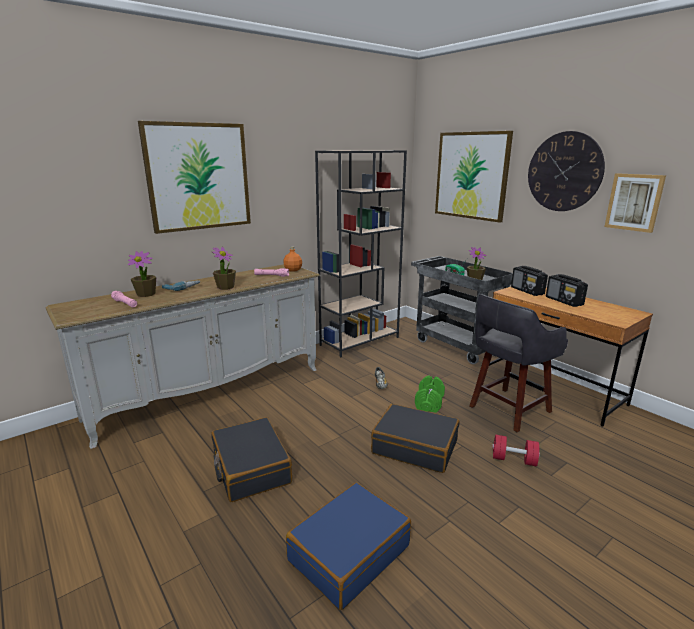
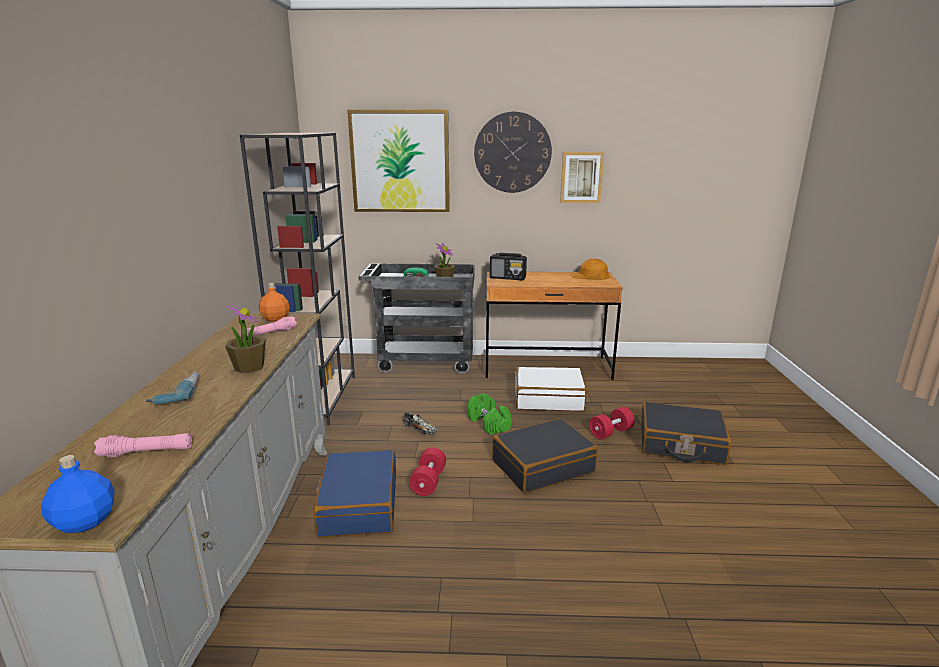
camera: 50 degrees left, 0 degrees up
(66, 316) = (84, 522): none -> blue bottle
(146, 294) = (139, 425): potted plant -> none
(198, 177) = (127, 188): picture -> none
(250, 468) = (451, 589): black suitcase -> black suitcase (681, 444)
(334, 413) = (428, 482): none -> red dumbbell
(348, 552) = (646, 578): blue suitcase -> blue suitcase (358, 505)
(507, 410) = (548, 399): grey stool -> white suitcase
(564, 301) = (549, 279): radio -> none
(617, 310) = (590, 276): none -> orange hard hat

